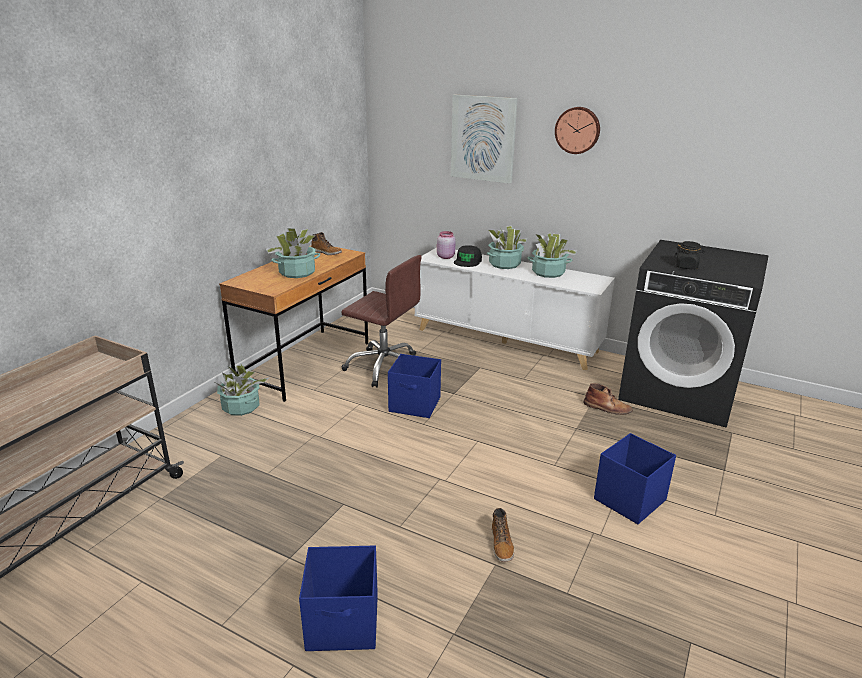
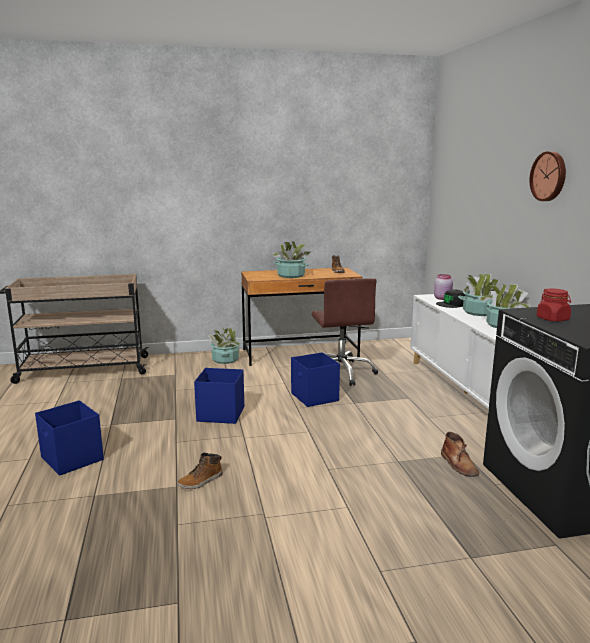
camera: 50 degrees right, 10 degrees down
(483, 138) = (489, 189): picture -> none
(628, 500) = (332, 516): blue storage box -> blue storage box (220, 414)
(686, 266) = (553, 319): black jar -> red jar

